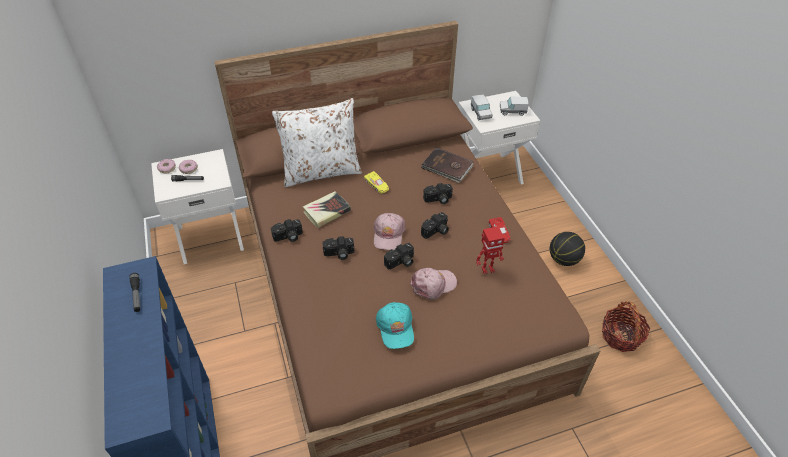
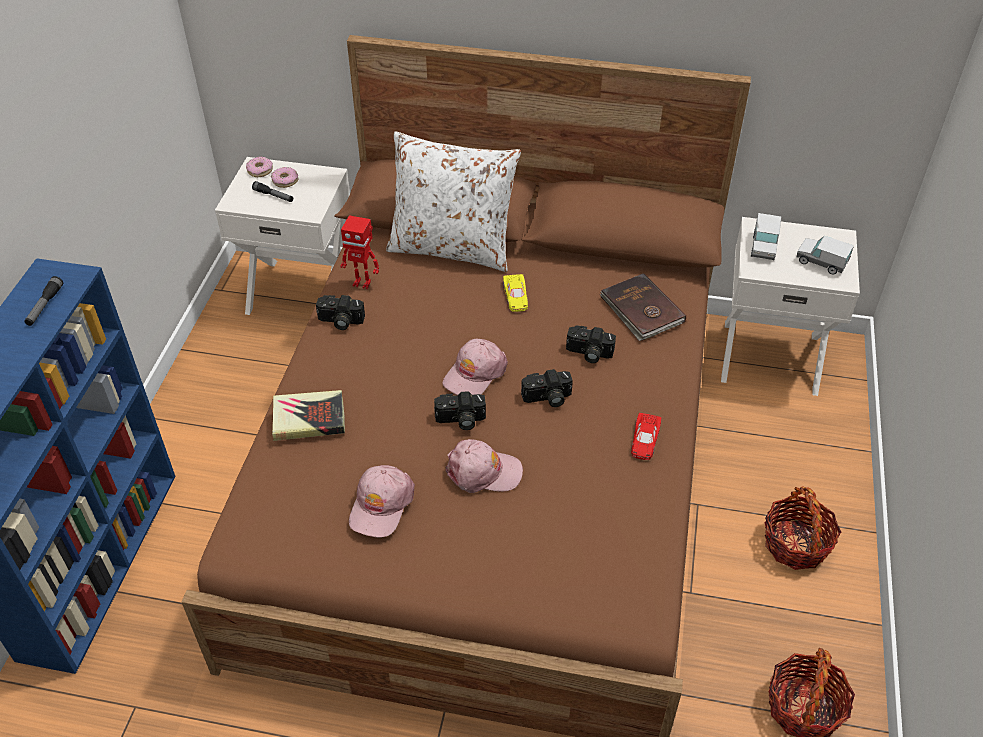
camera: 30 degrees right, 0 degrees up
(326, 211) = (416, 307): book -> book (308, 419)
(339, 254) = (387, 372): camera -> none
(396, 328) = (381, 505): turquoise cap -> pink cap
(487, 269) = (581, 485): toy robot -> toy robot (362, 283)
(563, 260) = (796, 544): basketball -> basket

